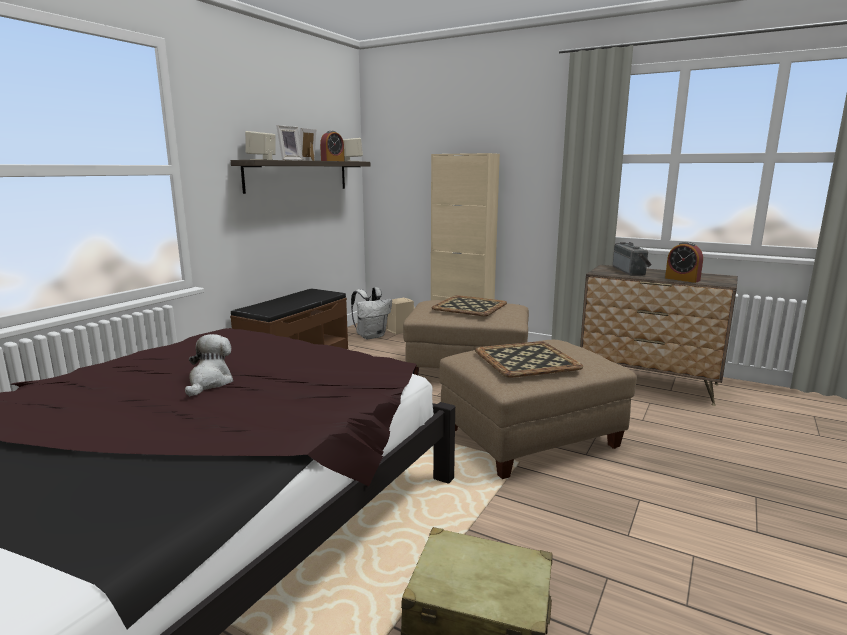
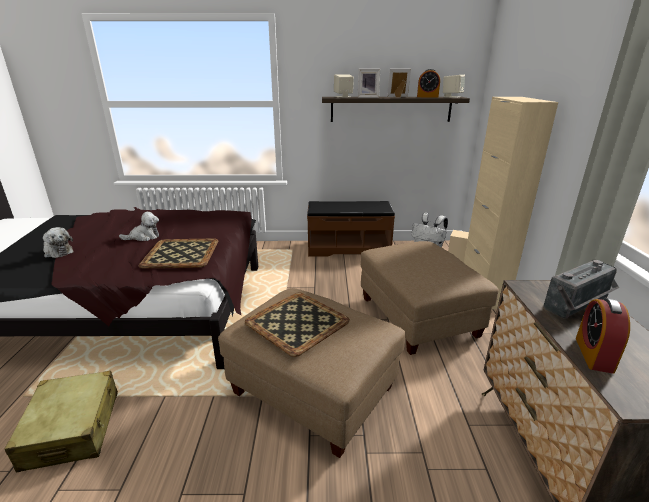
camera: 60 degrees right, 10 degrees up
(132, 452) = (57, 252): none -> plush toy
(469, 306) = (424, 261): tray -> tray (180, 253)

